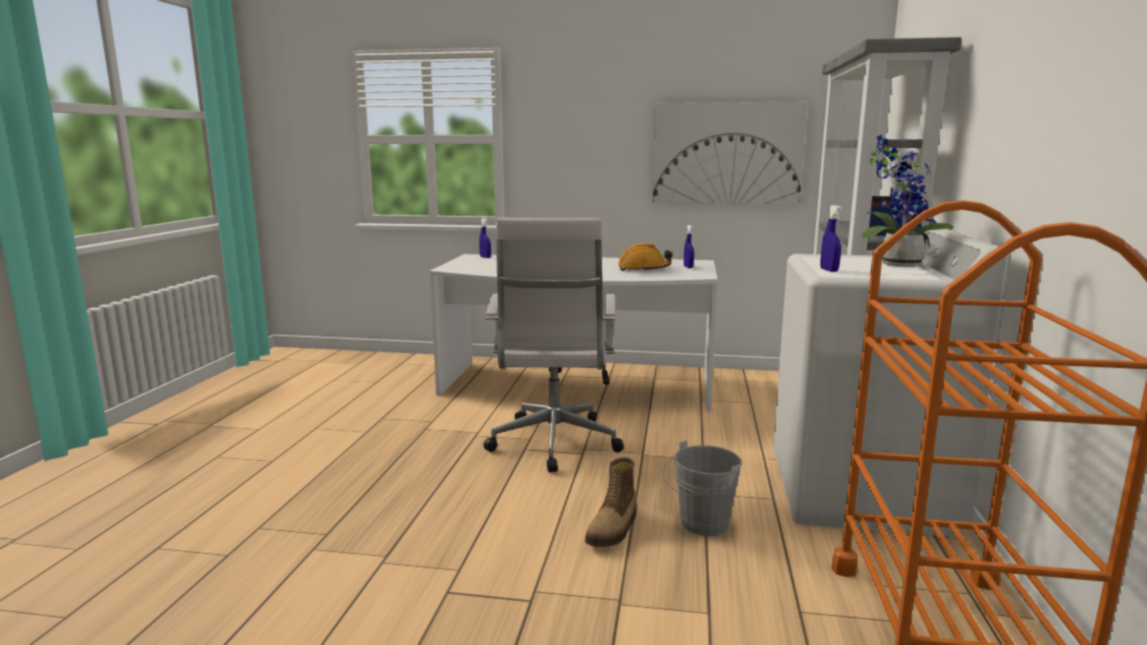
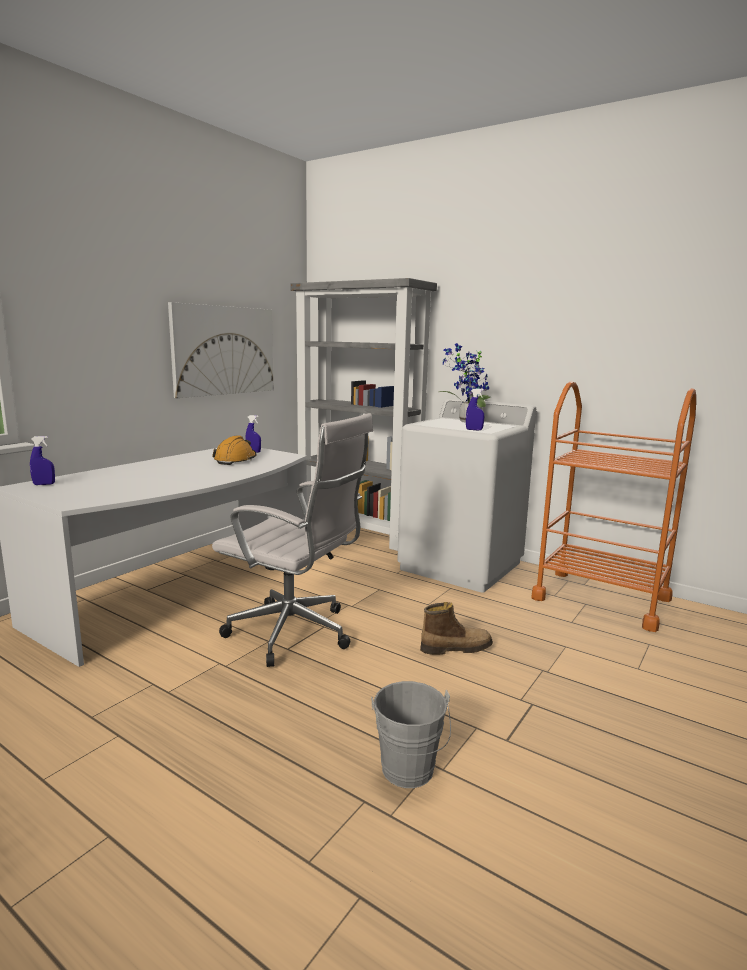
camera: 65 degrees left, 0 degrees up
(613, 530) = (455, 648): boot -> boot turned 60 degrees counterclockwise
(700, 525) = (468, 618): grey bucket -> grey bucket (409, 773)

